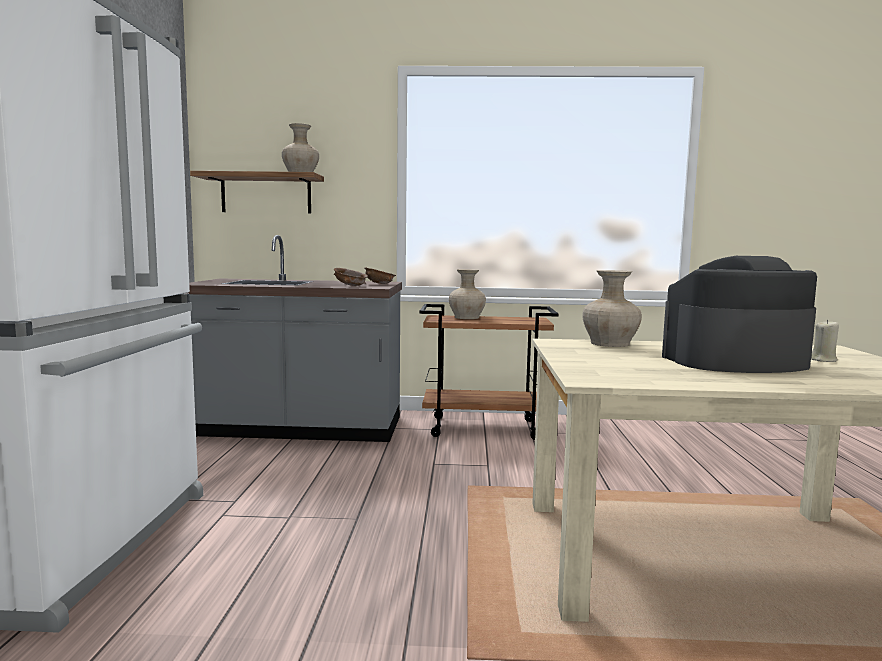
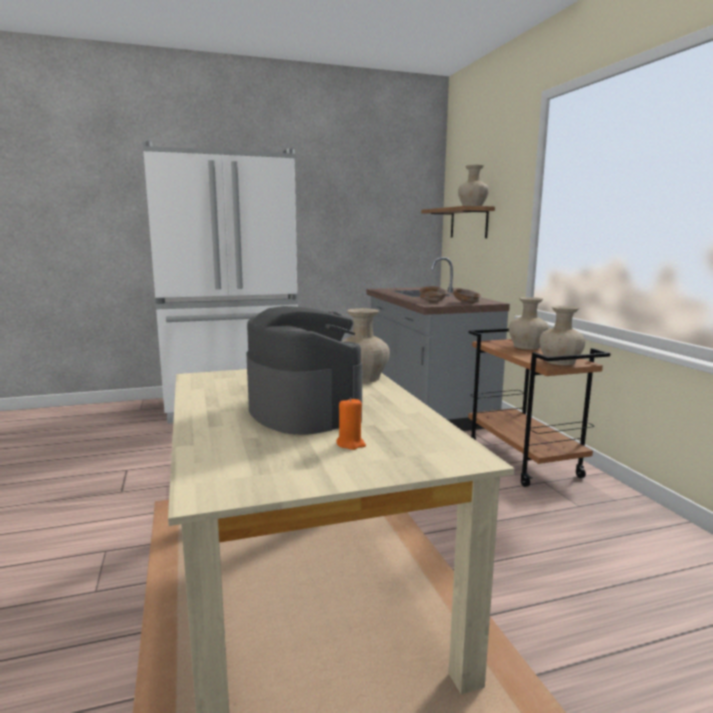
camera: 70 degrees right, 5 degrees up
(530, 320) = (559, 362): none -> beige vase
(823, 360) = (350, 444): beige candle -> orange candle

